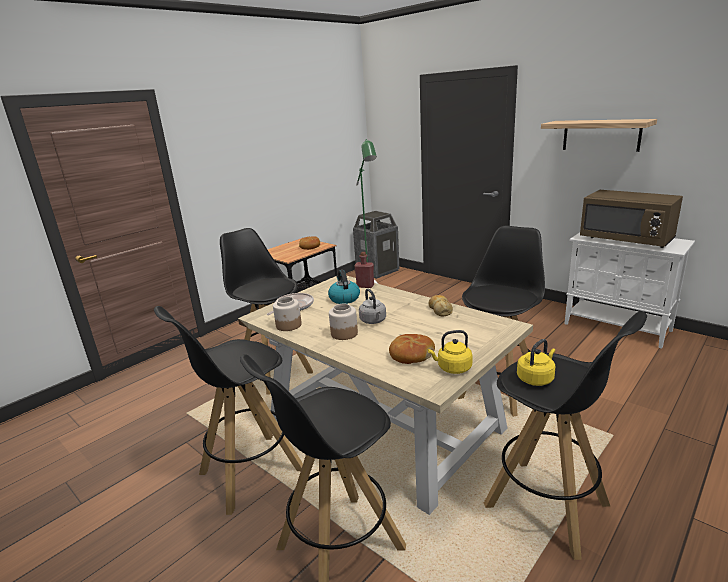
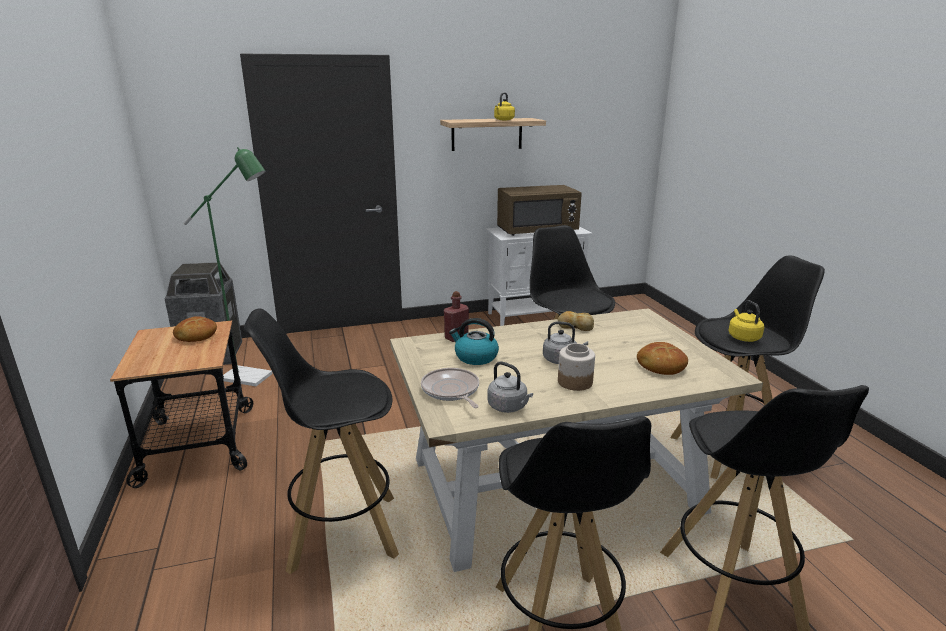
camera: 60 degrees left, 0 degrees up
(289, 325) = (509, 407): jar -> grey kettle
(452, 368) = (702, 358): yellow kettle -> yellow kettle (503, 120)

